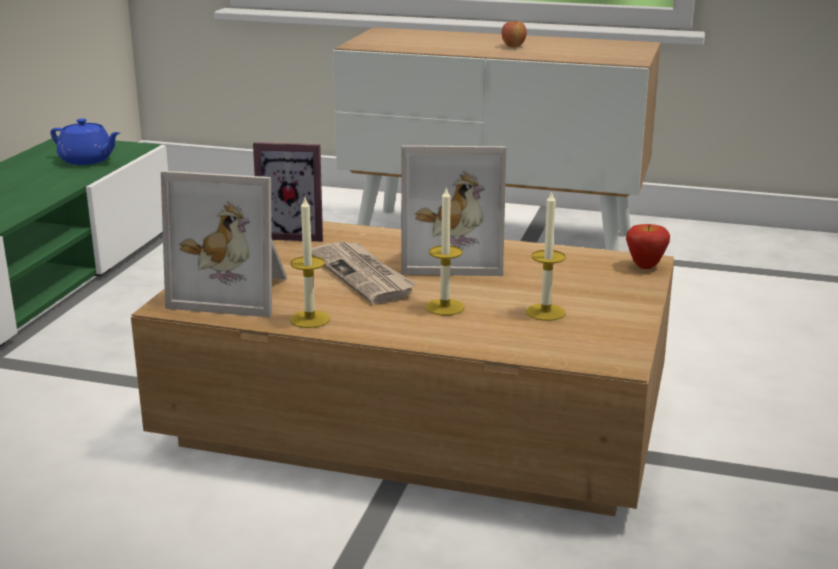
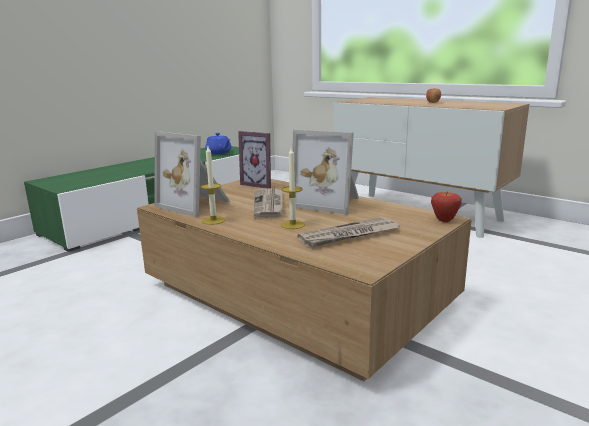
camera: 25 degrees right, 5 degrees down
(545, 312) = (349, 235): candle -> newspaper

